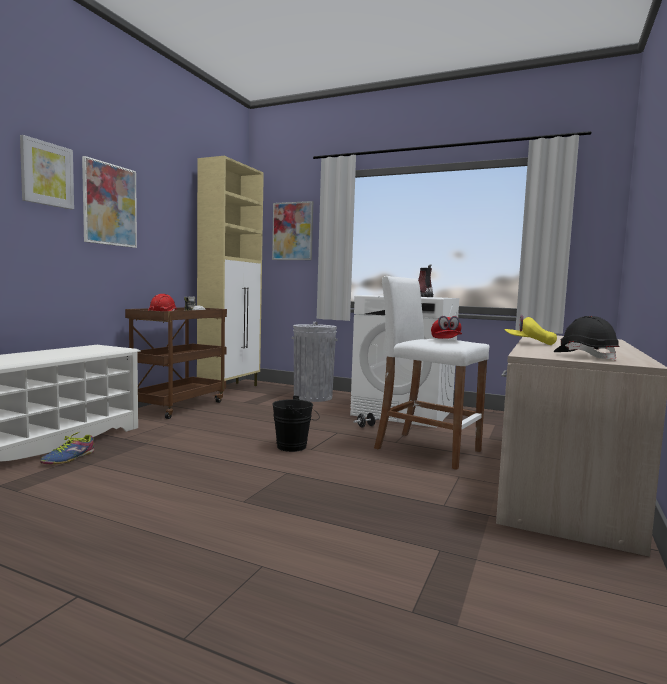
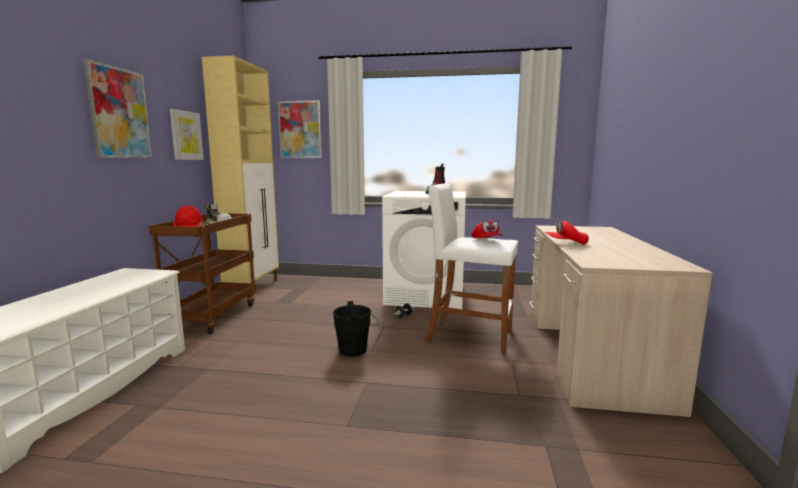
camera: 15 degrees left, 5 degrees up
(47, 174) = (45, 82): picture -> picture (186, 135)
(69, 458) = (129, 404): shoe -> none
(313, 397) = (337, 288): grey trash can -> none
(529, 343) = (565, 243): yellow cap -> red cap
(585, 356) = (633, 260): black hard hat -> none

